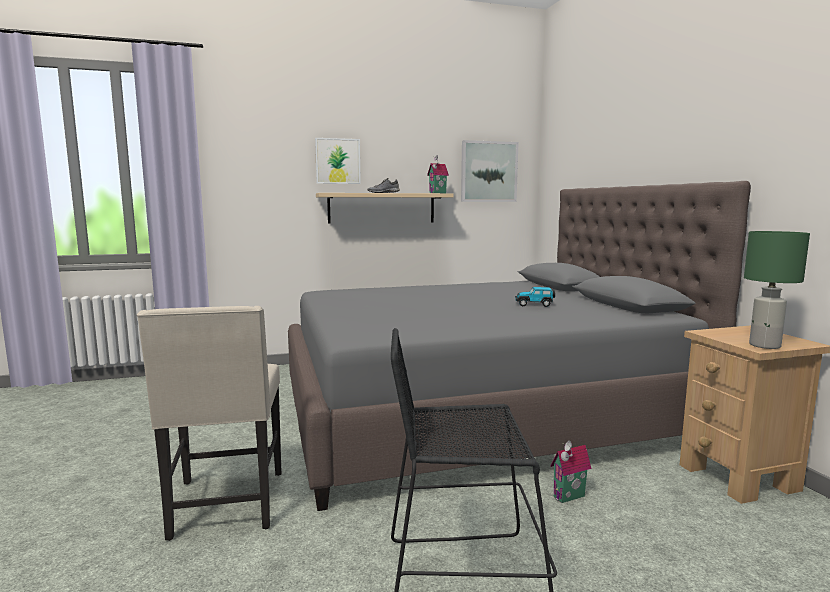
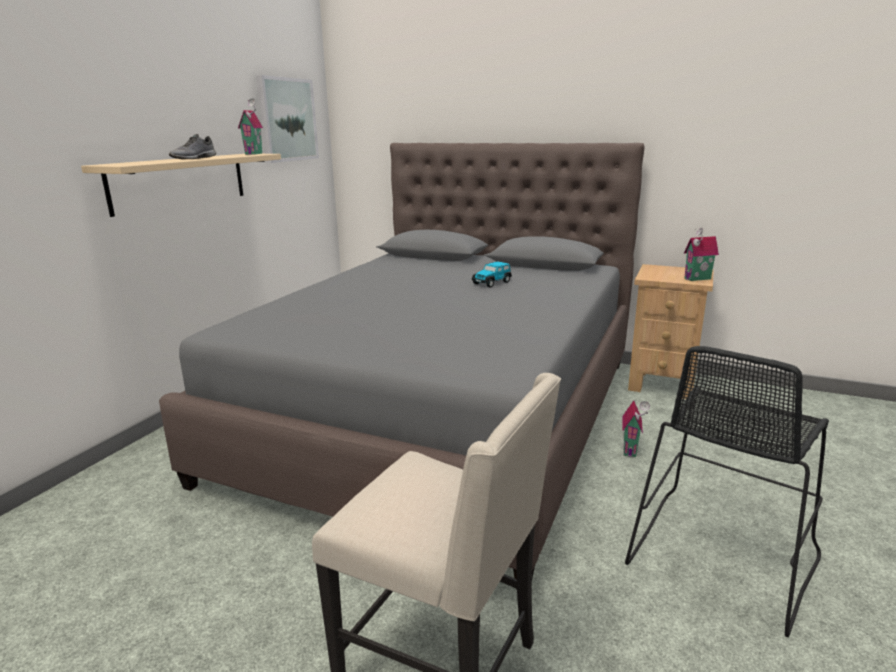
camera: 50 degrees left, 10 degrees up
(337, 161) = (105, 106): picture -> none
(765, 346) = (698, 279): green table lamp -> toy house

